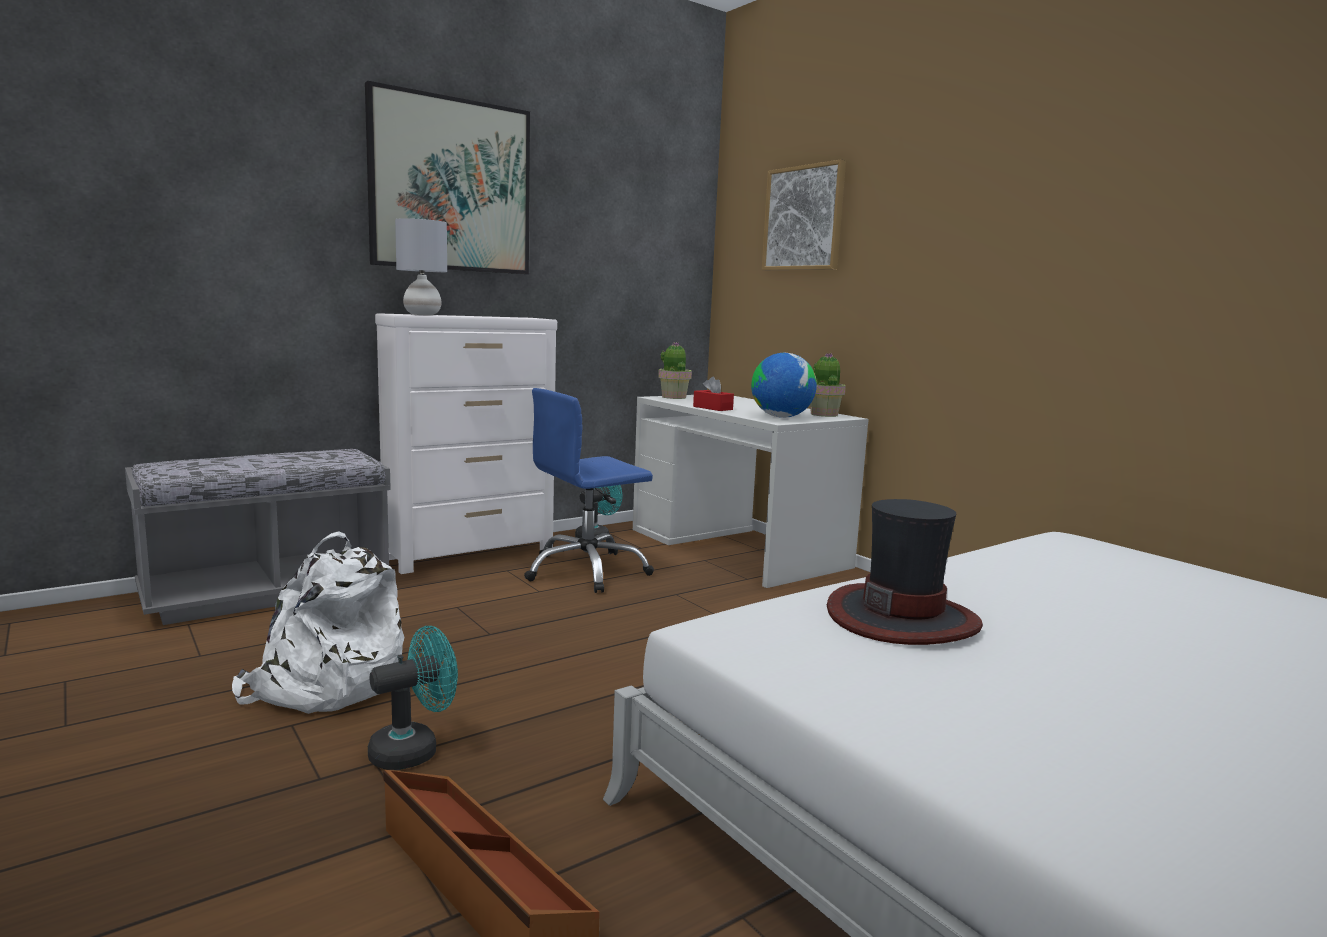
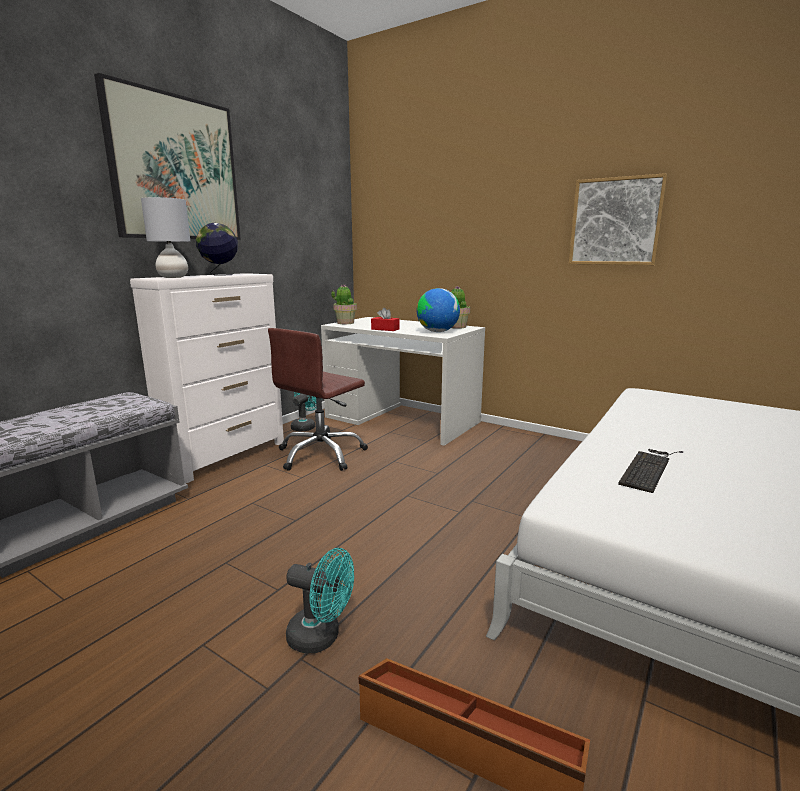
camera: 20 degrees left, 5 degrees up
(325, 685) = (202, 598): white backpack -> none
(414, 750) = (321, 637): turquoise fan -> turquoise fan turned 75 degrees clockwise
(487, 316) = (220, 275): none -> globe
(587, 571) = (321, 454): blue office chair -> brown office chair
(803, 218) = (425, 194): picture -> picture (615, 221)
(902, 617) = (649, 468): hat -> keyboard

